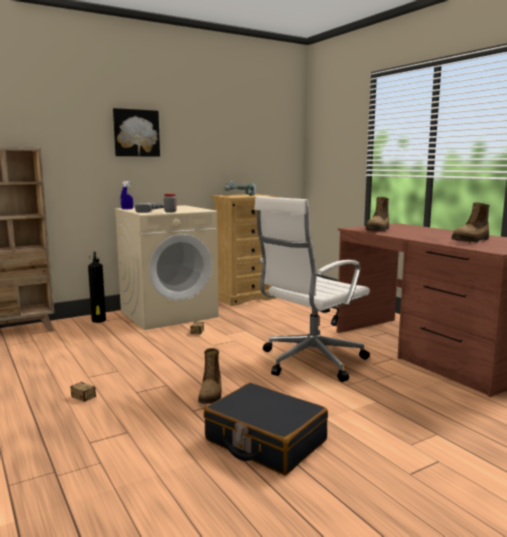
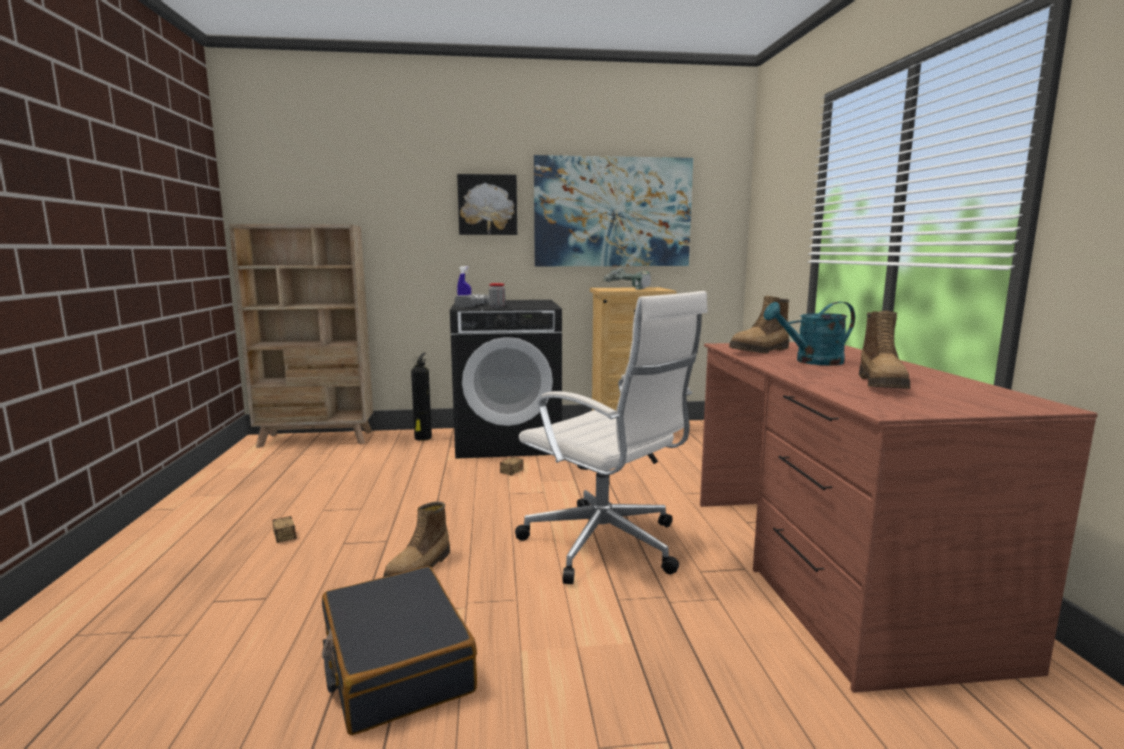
camera: 25 degrees right, 0 degrees up
(169, 314) = (508, 441): beige washing machine -> black washing machine
(223, 140) = (612, 212): none -> picture
(309, 361) = (606, 546): white office chair -> white office chair turned 120 degrees counterclockwise
(416, 233) = (811, 362): none -> turquoise watering can
(471, 241) = (883, 384): boot -> boot turned 60 degrees counterclockwise

